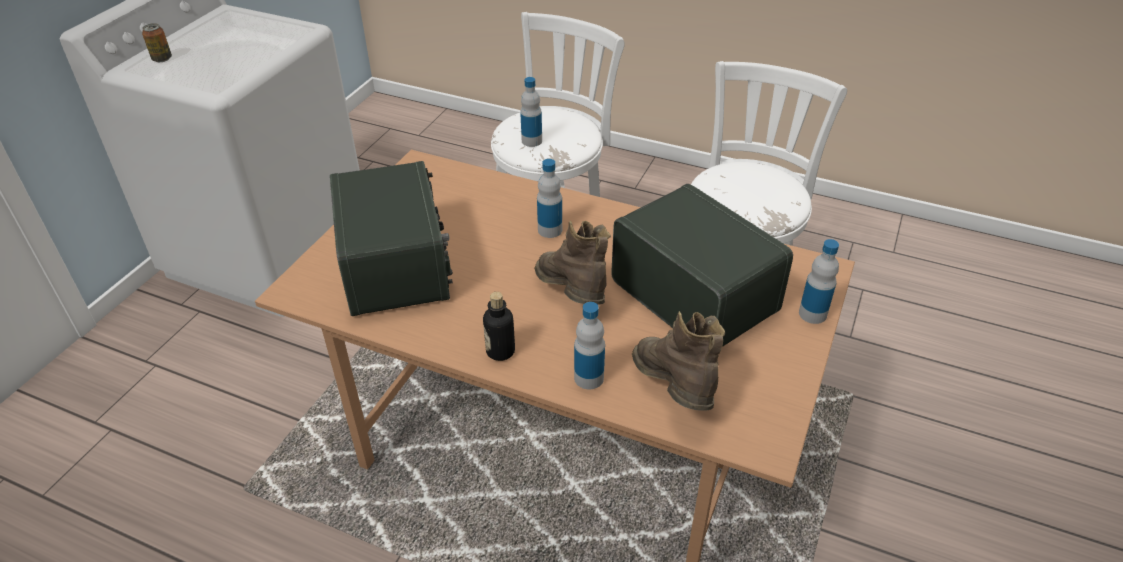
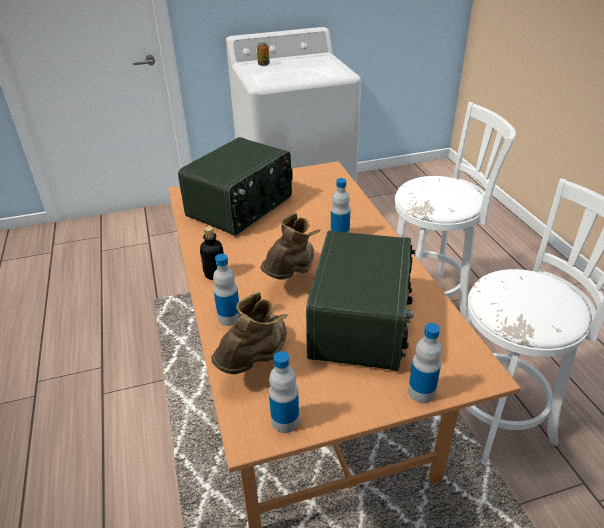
camera: 50 degrees right, 5 degrees down
(532, 141) = (421, 192): bottle -> bottle (285, 421)

